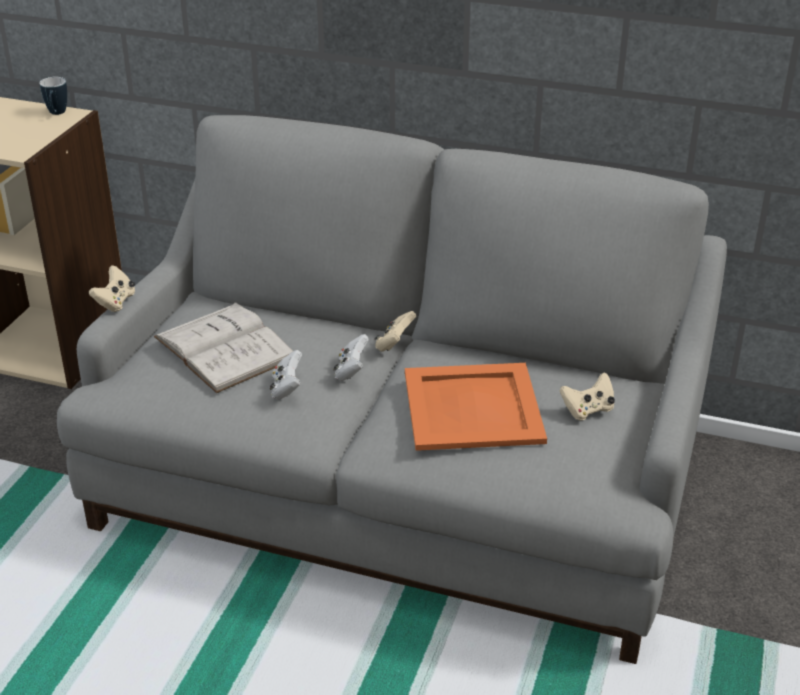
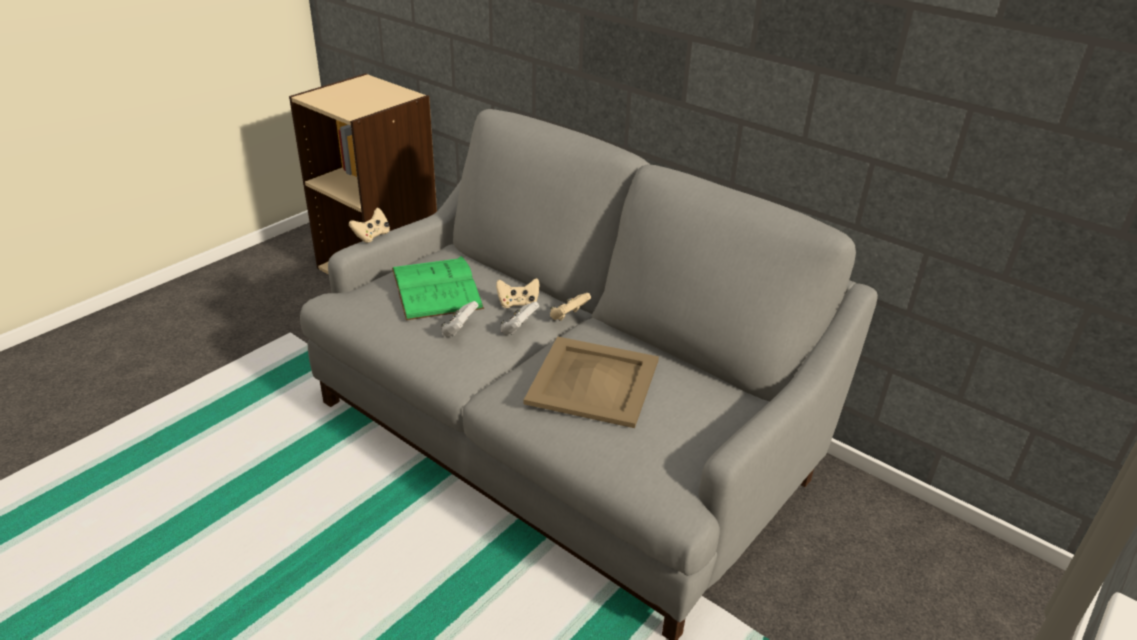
camera: 20 degrees right, 0 degrees up
(57, 114) = (399, 93): mug -> none
(225, 347) = (436, 288): white book -> green book
(471, 406) = (592, 380): orange tray -> beige tray
(588, 410) = (689, 409): beige game controller -> beige game controller (518, 303)

